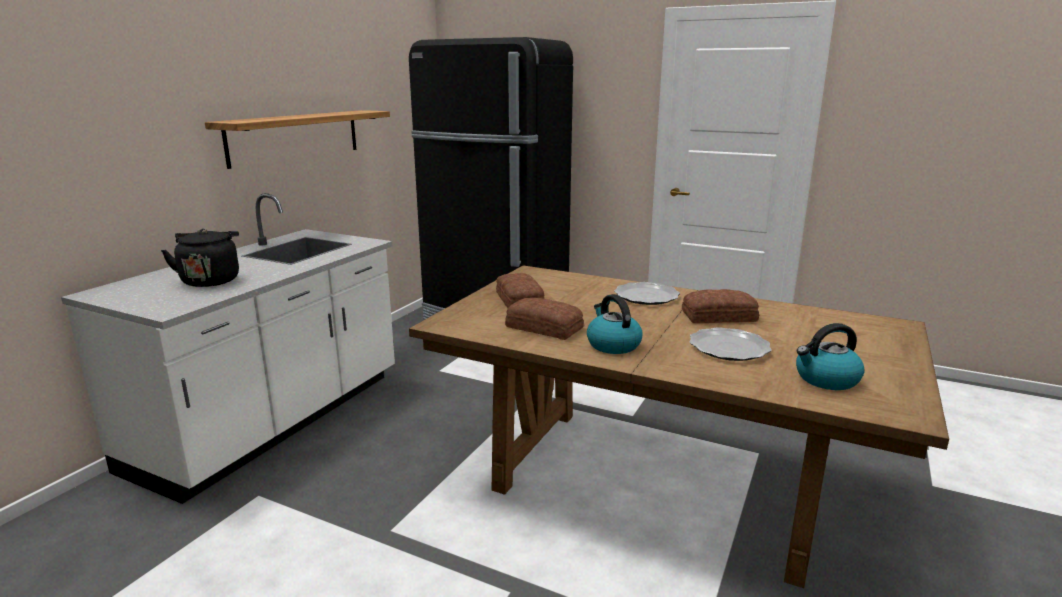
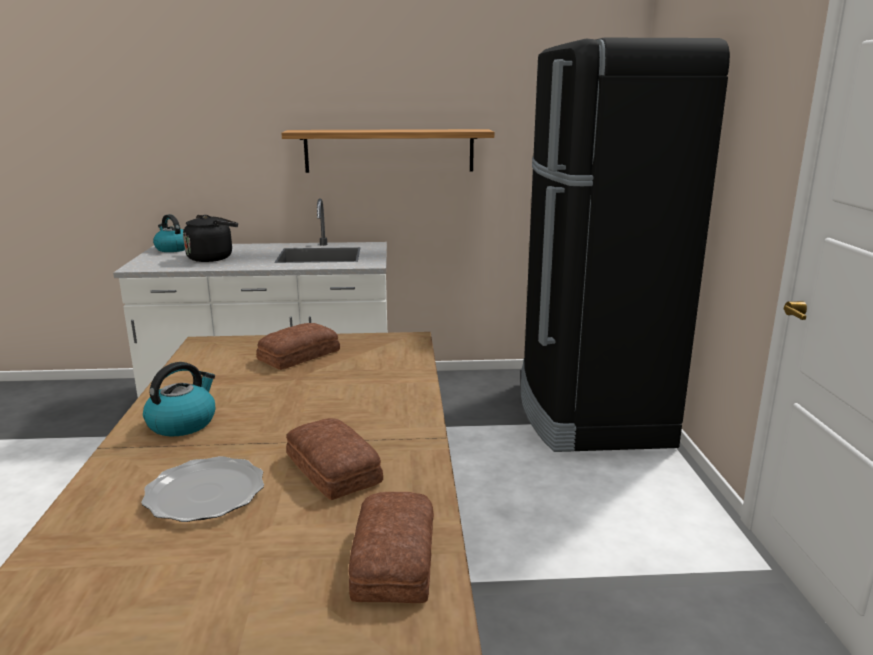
camera: 60 degrees right, 0 degrees up
(544, 327) = (221, 382): bread -> bread (396, 558)
(646, 296) = (379, 410): plate -> none
(826, 379) = (101, 588): kettle -> kettle (173, 249)

